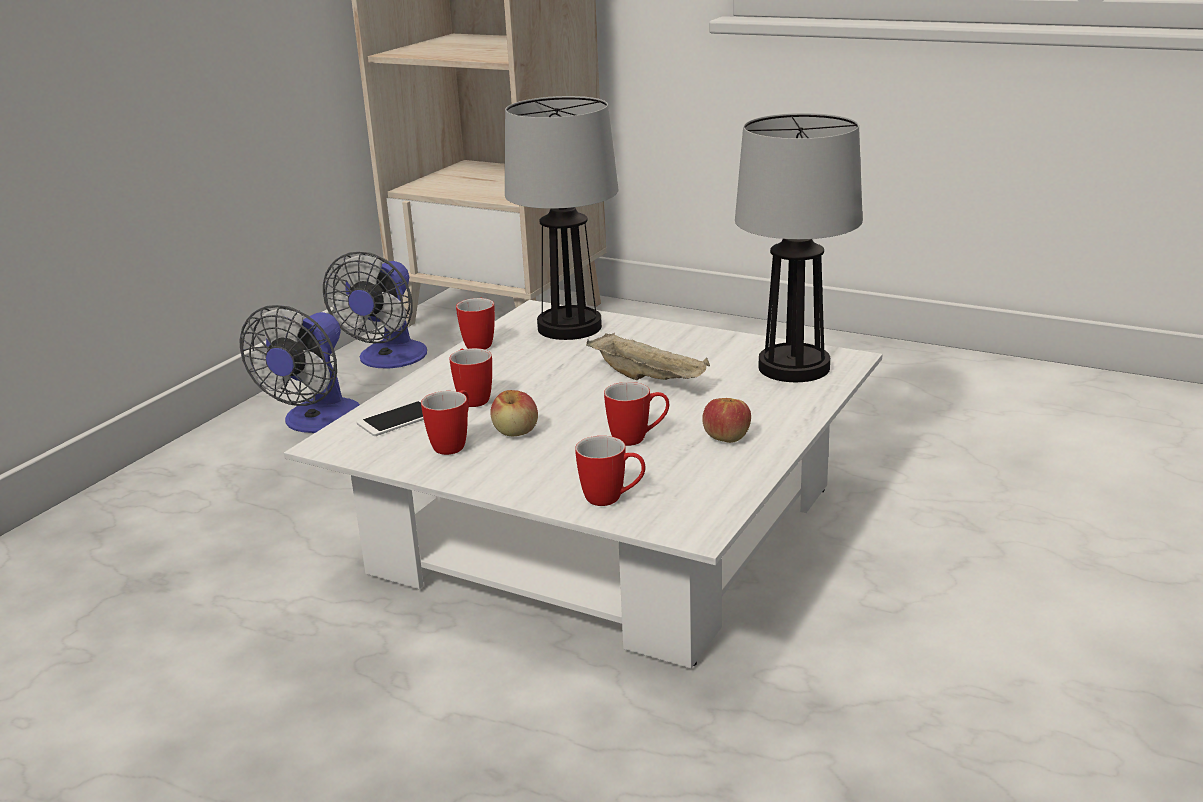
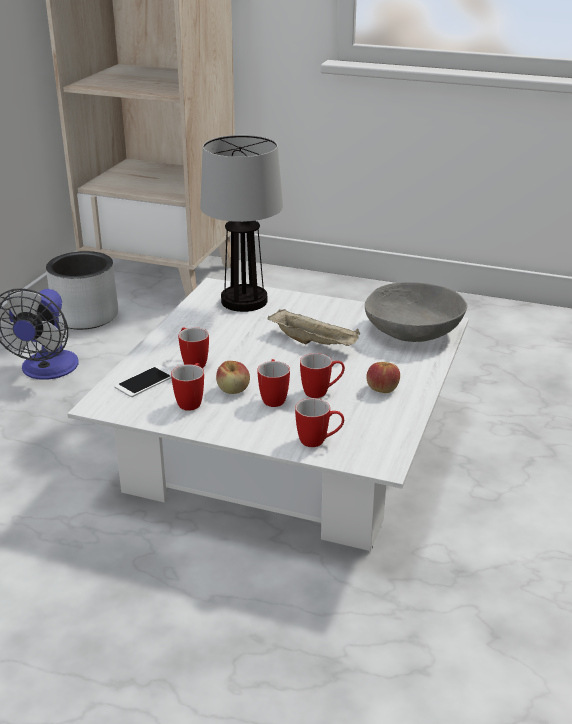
camera: 10 degrees left, 5 degrees up
(388, 360) = (86, 316): fan -> grey planter
(480, 343) = (183, 315): mug -> mug (273, 398)
(795, 368) = (413, 331): table lamp -> grey bowl

